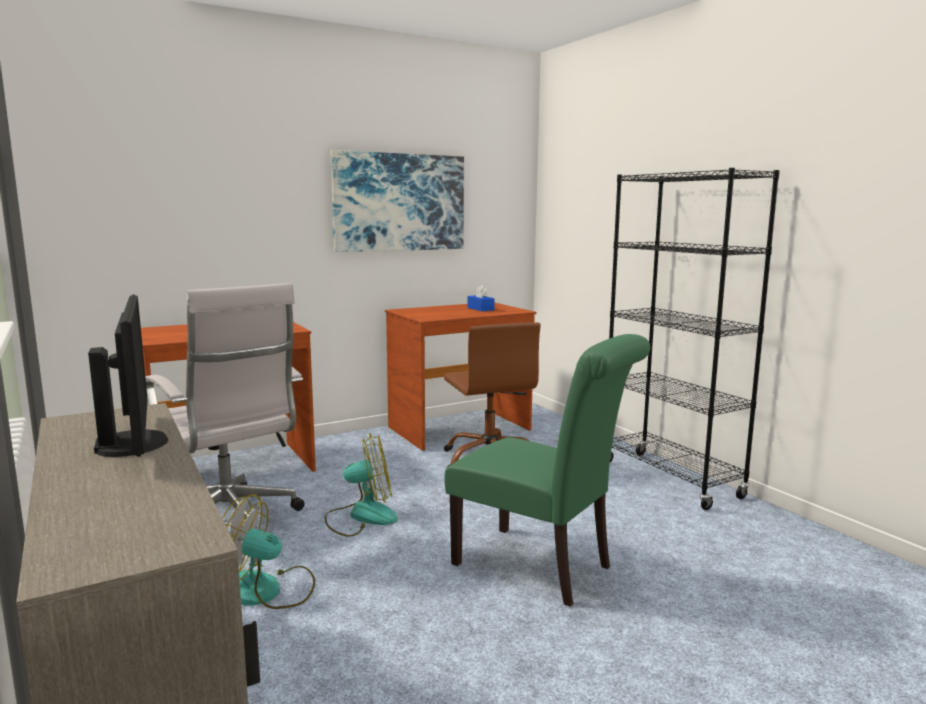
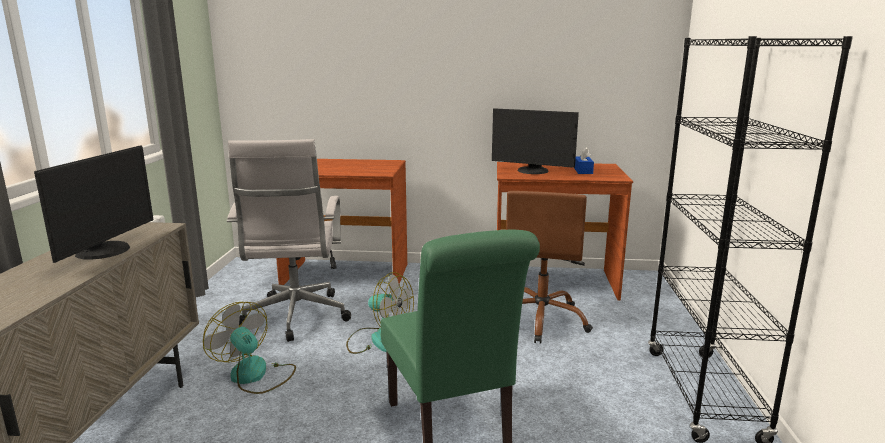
camera: 35 degrees right, 5 degrees up
(399, 202) = (520, 61): picture -> none
(439, 313) = (532, 171): none -> monitor

